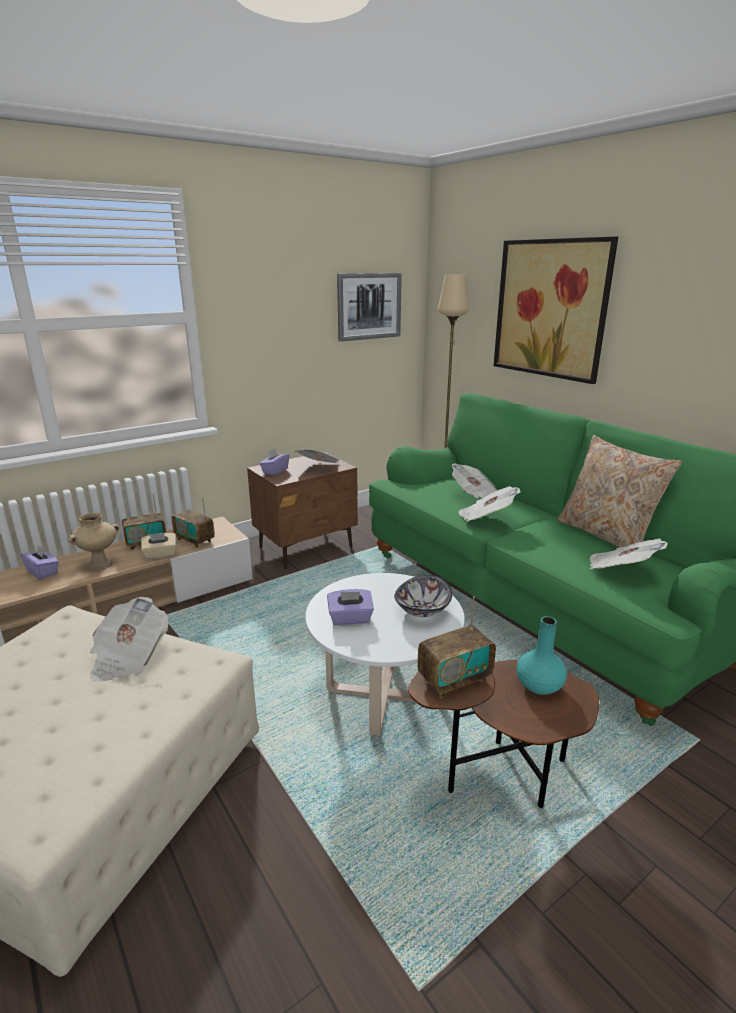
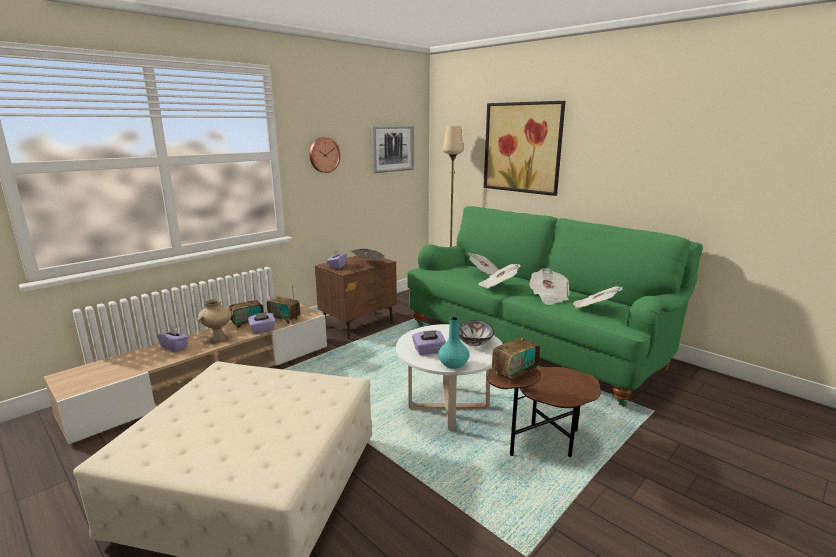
camera: 10 degrees left, 5 degrees down
(129, 657) = (282, 386): newspaper -> newspaper (548, 297)
(160, 555) = (262, 329): beige tissue box -> purple tissue box
(265, 316) = (324, 155): none -> wall clock
(539, 685) = (561, 378): turquoise vase -> turquoise vase (453, 364)
(606, 535) = (578, 291): beige pillow -> none

